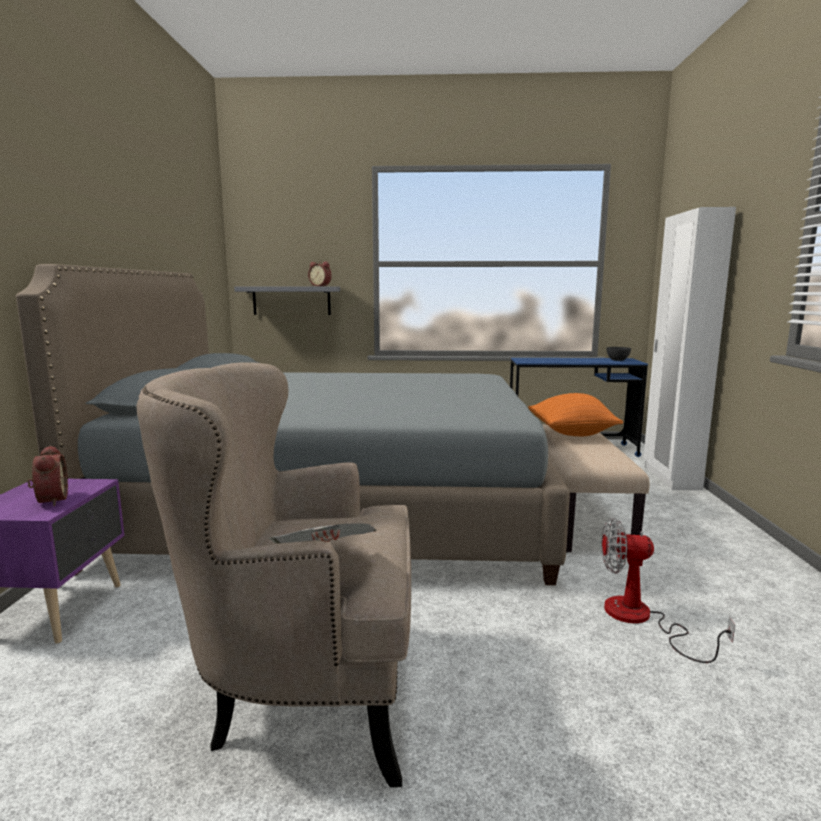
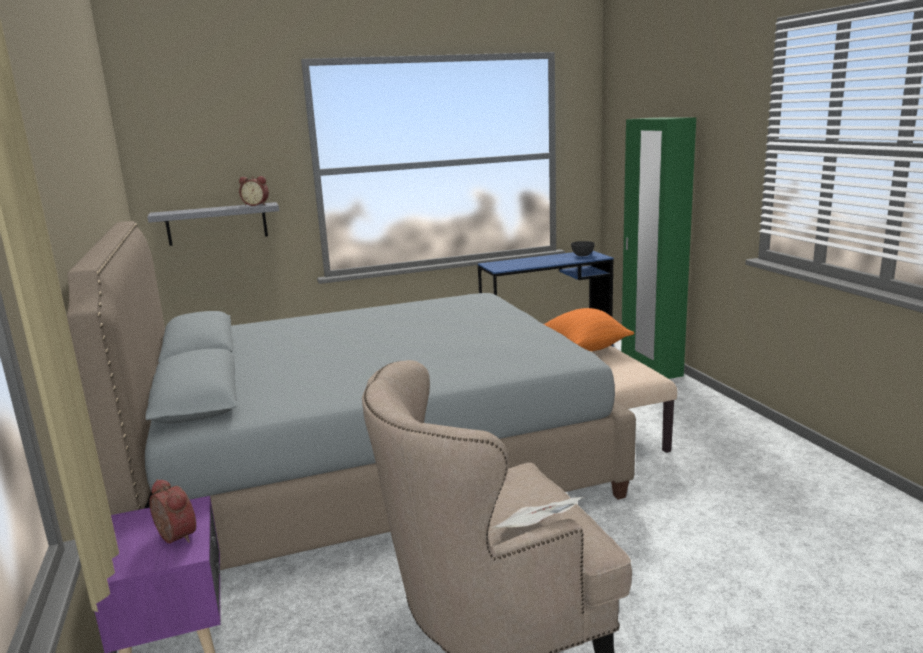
camera: 20 degrees left, 5 degrees up
(641, 619) = (706, 511): fan -> none
(670, 477) = (650, 367): white wardrobe -> green wardrobe

